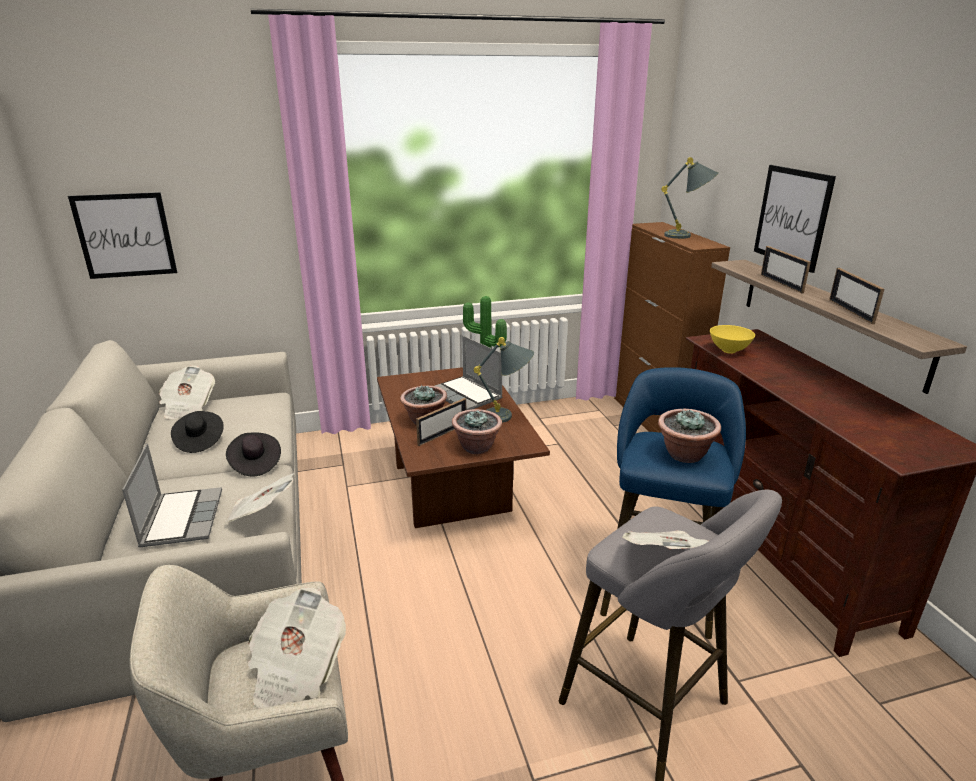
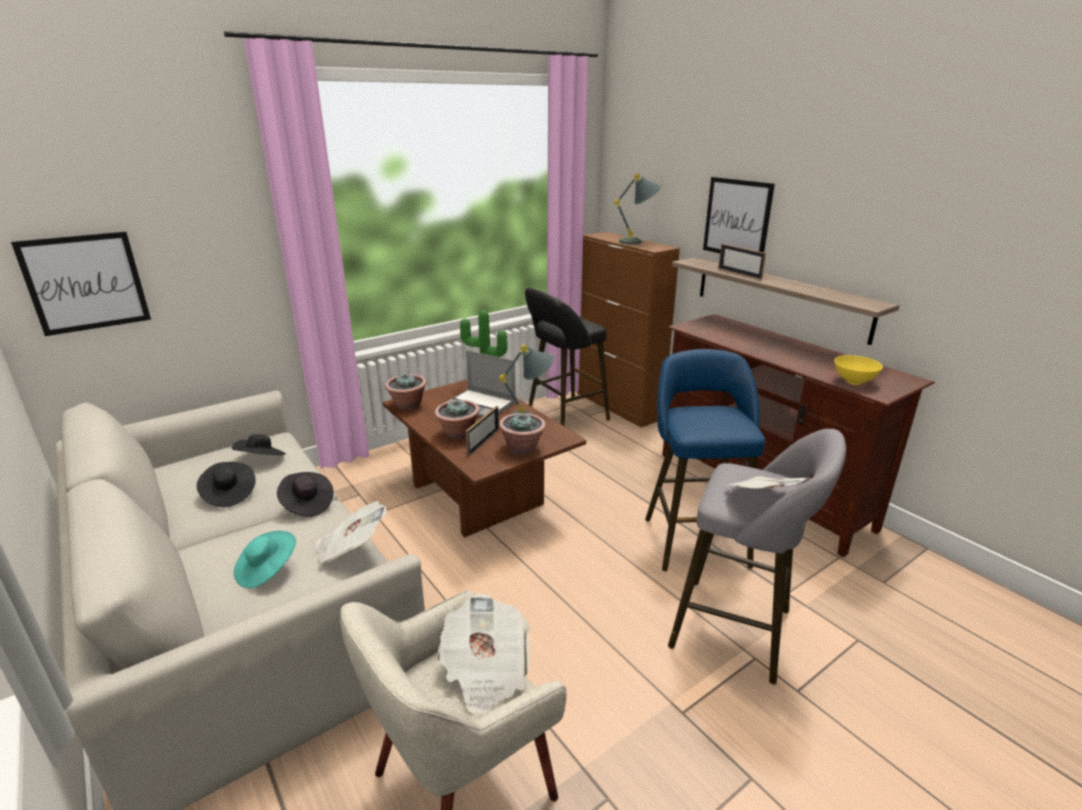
camera: 20 degrees left, 0 degrees up
(181, 518) = (267, 570): laptop -> turquoise hat
(188, 406) = (189, 462): newspaper -> none
(245, 414) = (261, 459): none -> black hat
(585, 422) = (564, 417): none -> black stool
(684, 455) = (718, 420): potted plant -> potted plant (408, 405)
(729, 351) = (708, 333): yellow bowl -> yellow bowl (854, 382)
(850, 311) = (806, 289): picture frame -> none

